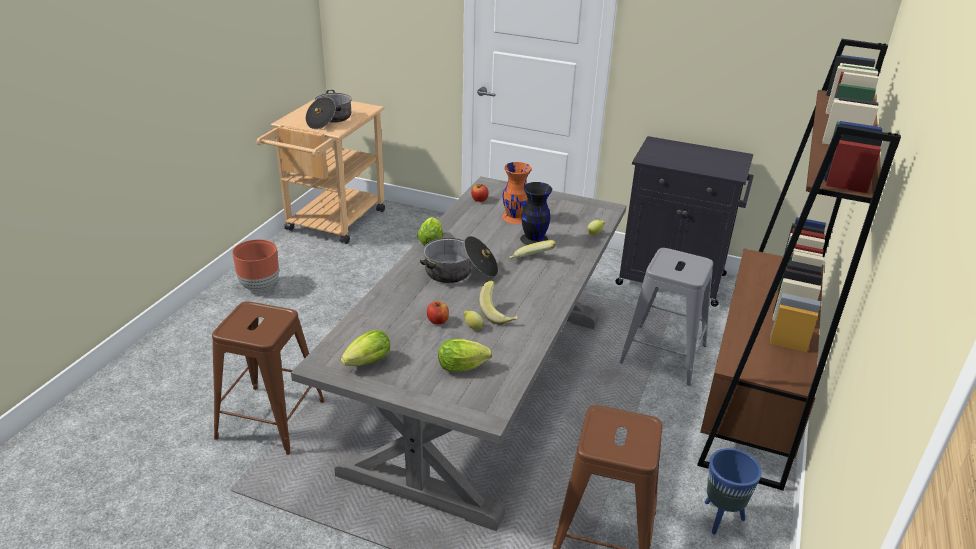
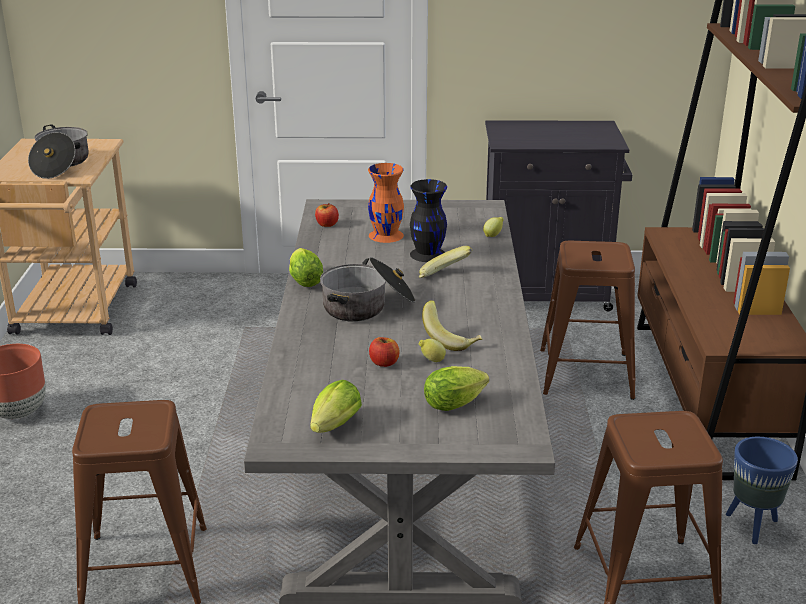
camera: 20 degrees left, 5 degrees down
(663, 354) = (585, 374): grey stool -> brown stool

